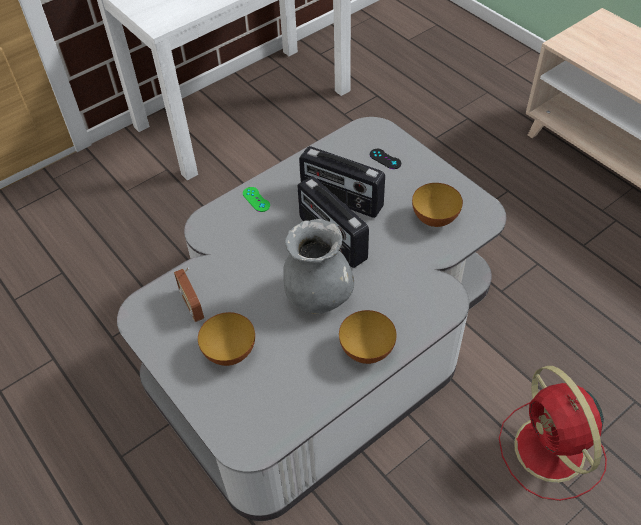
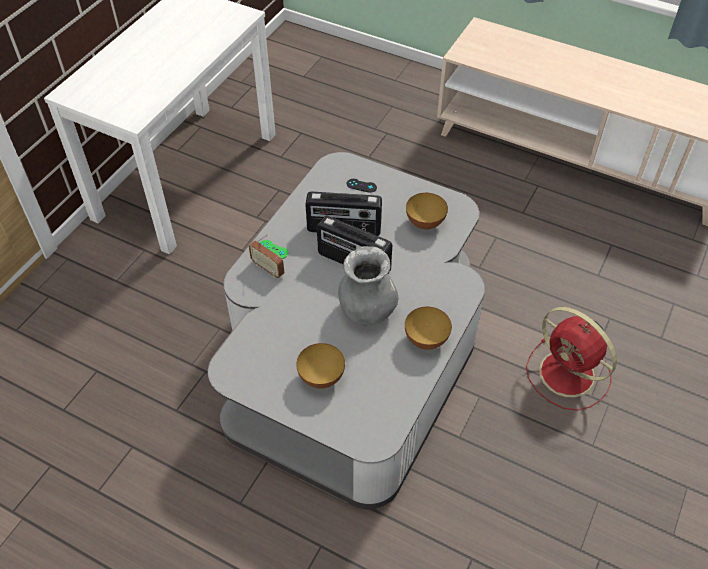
camera: 25 degrees left, 0 degrees up
(192, 306) = (269, 352): radio -> radio (268, 269)

